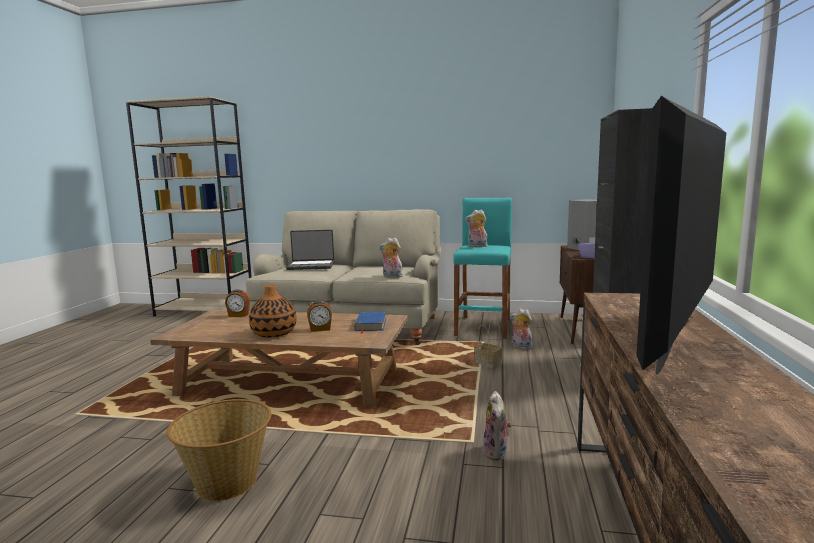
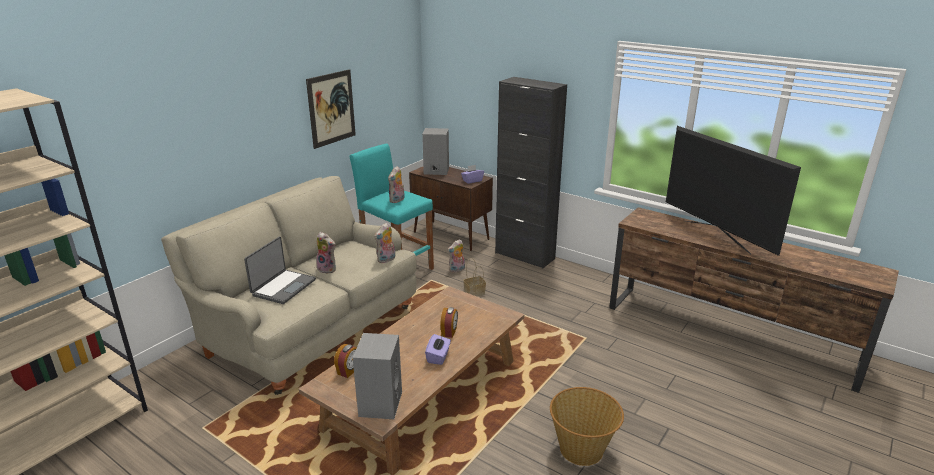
camera: 65 degrees left, 15 degrees up
(195, 330) = (380, 403): none -> grey speaker
(274, 333) = (438, 357): vase -> purple tissue box
(370, 324) = (460, 307): blue book -> none
(468, 157) = (331, 108): none -> picture
(497, 453) = (602, 334): plush toy -> plush toy (328, 269)

